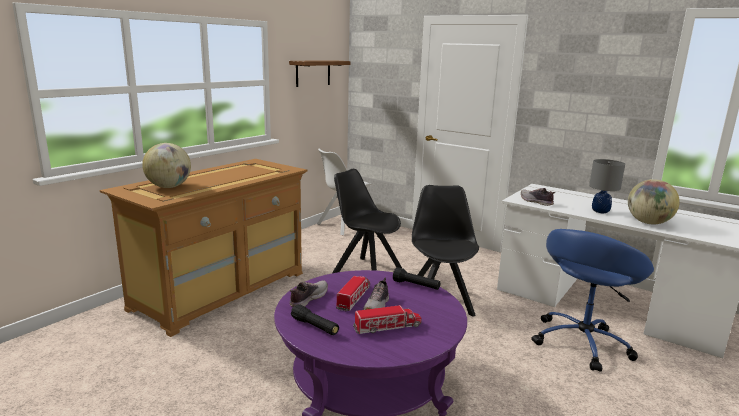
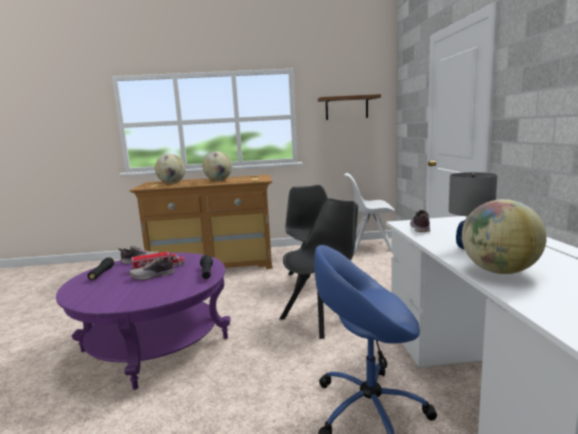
camera: 50 degrees right, 5 degrees down
(229, 175) = (218, 180): none -> globe
(387, 327) = (122, 288): toy truck -> none

